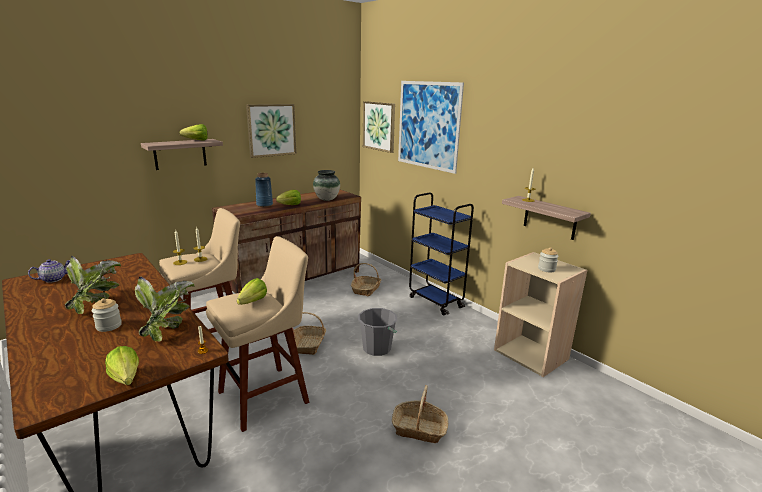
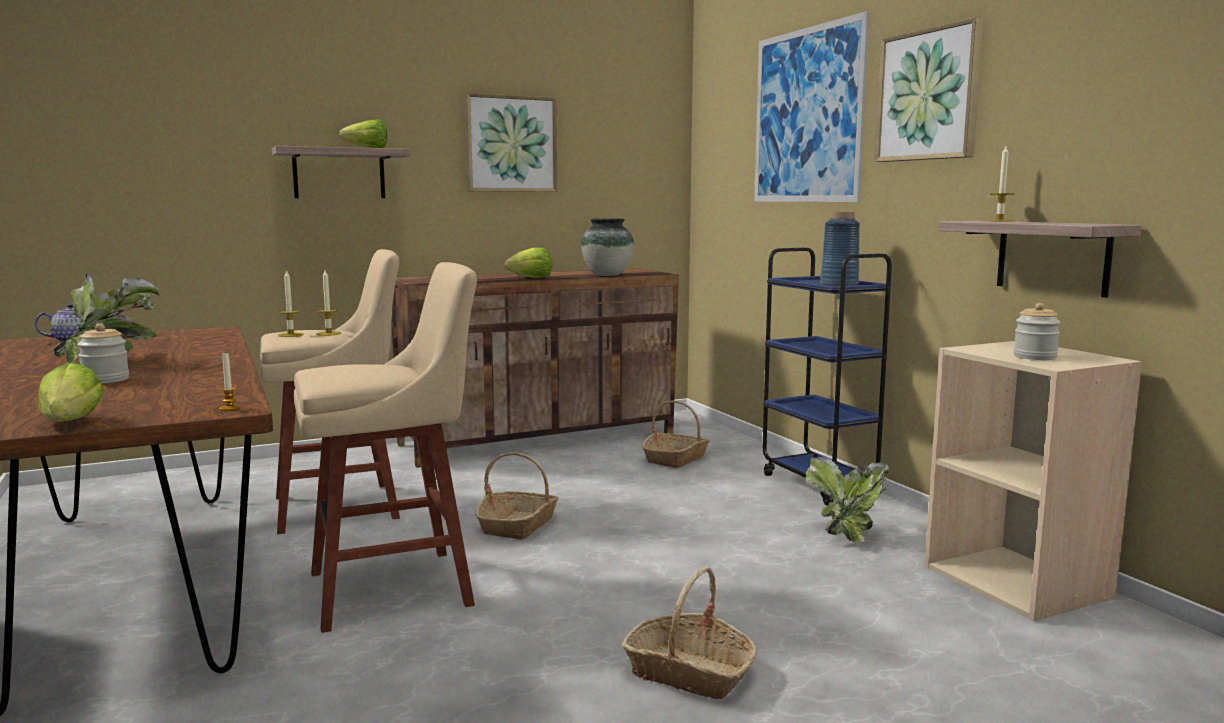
camera: 15 degrees right, 10 degrees down
(168, 328) = (197, 387): potted plant -> potted plant (848, 532)
(250, 303) = (366, 372): lettuce -> none
(264, 204) = (485, 277): blue vase -> blue vase (839, 285)
(377, 348) = (656, 542): grey bucket -> none
(379, 126) = (722, 141): picture -> picture (928, 95)

